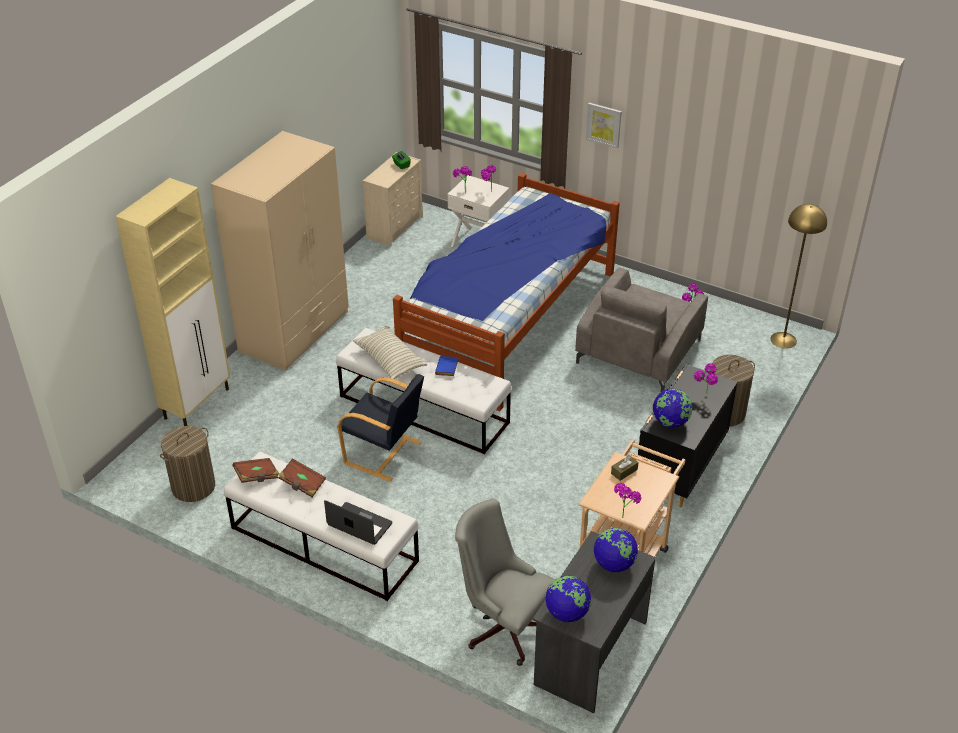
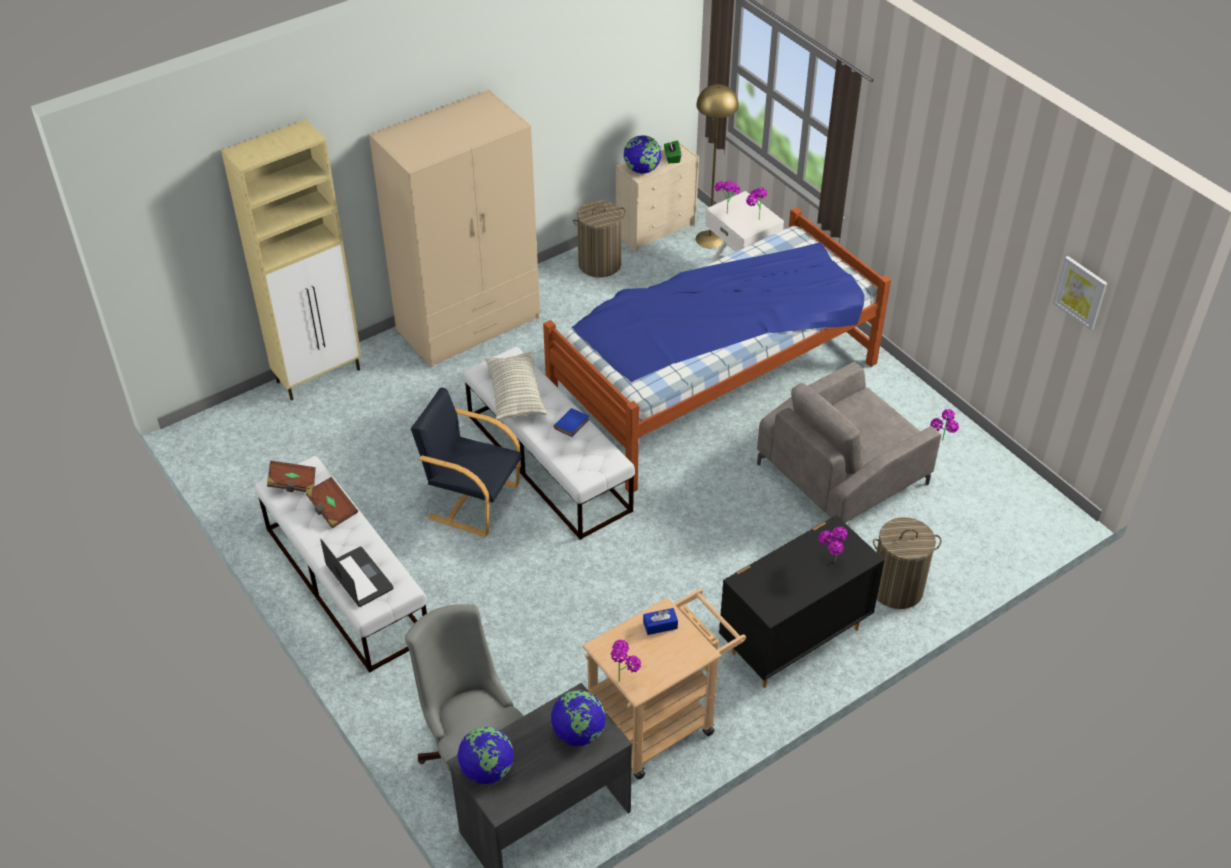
camera: 25 degrees right, 5 degrees up
(193, 486) = (258, 469): laundry basket -> laundry basket (600, 264)
(384, 453) = (472, 500): black armchair -> black armchair turned 150 degrees clockwise
(603, 124) = (892, 177): picture -> picture (1080, 292)
(624, 471) = (660, 625): brown tissue box -> blue tissue box
(670, 422) = (765, 583): globe -> globe (642, 170)
(783, 340) = (1037, 519): yellow floor lamp -> yellow floor lamp (710, 239)

